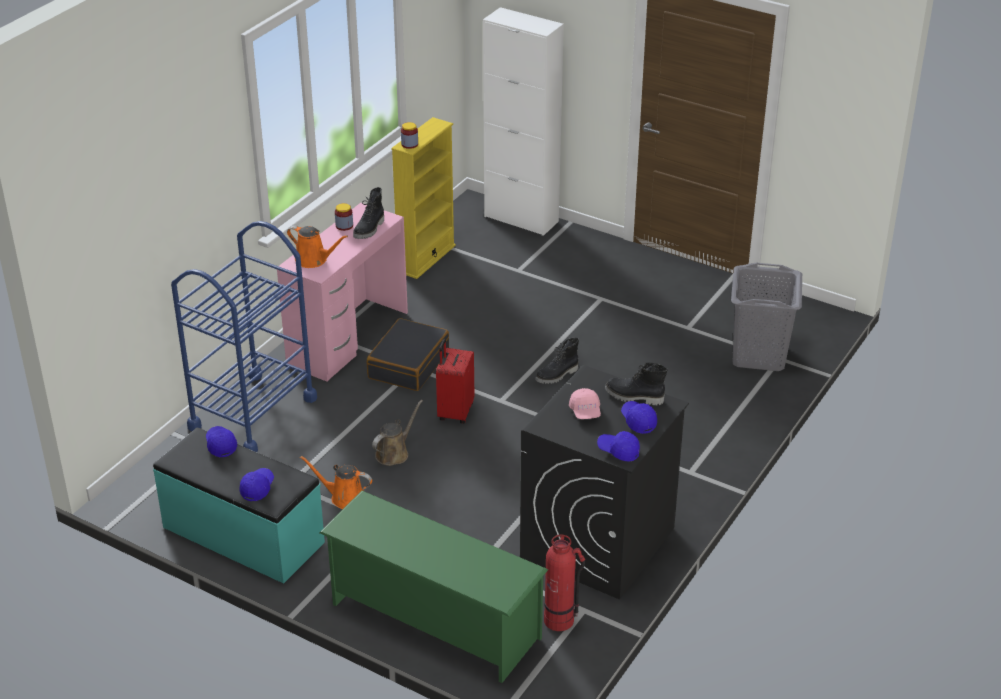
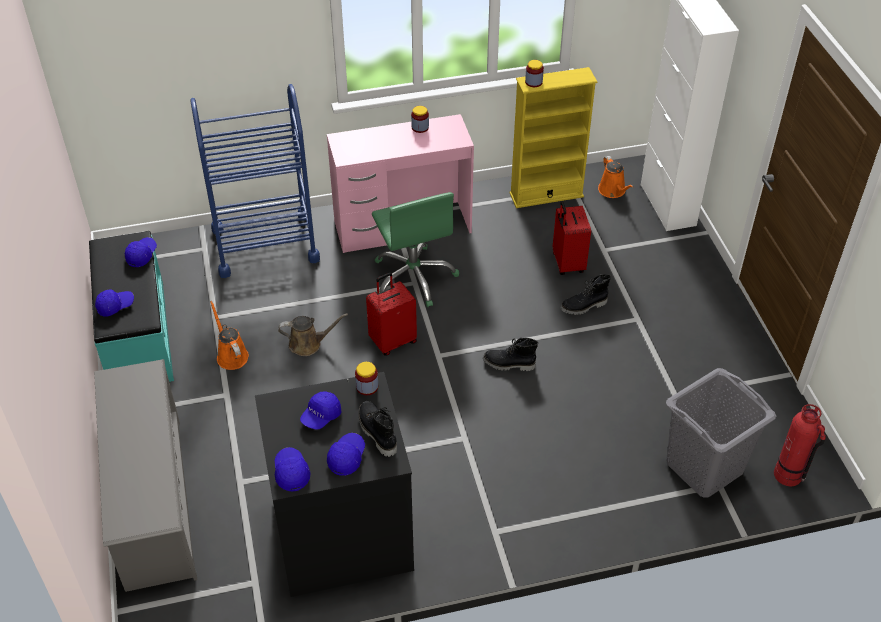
camera: 45 degrees right, 10 degrees up
(314, 260) = (359, 144): orange watering can -> orange watering can (613, 191)
(370, 229) = (433, 142): black boot -> black boot (584, 307)
(408, 364) = (414, 277): black suitcase -> green office chair
(434, 621) = (153, 501): green shoe rack -> grey shoe rack
(505, 293) = (567, 263): none -> red suitcase
(559, 620) = (228, 576): fire extinguisher -> fire extinguisher (788, 475)
(585, 412) = (321, 416): pink cap -> blue cap
(587, 378) = (367, 387): none -> jar

